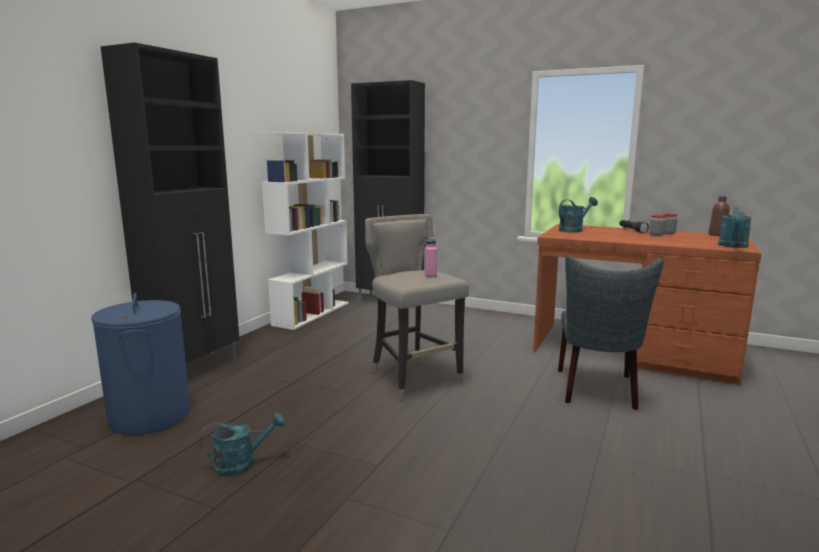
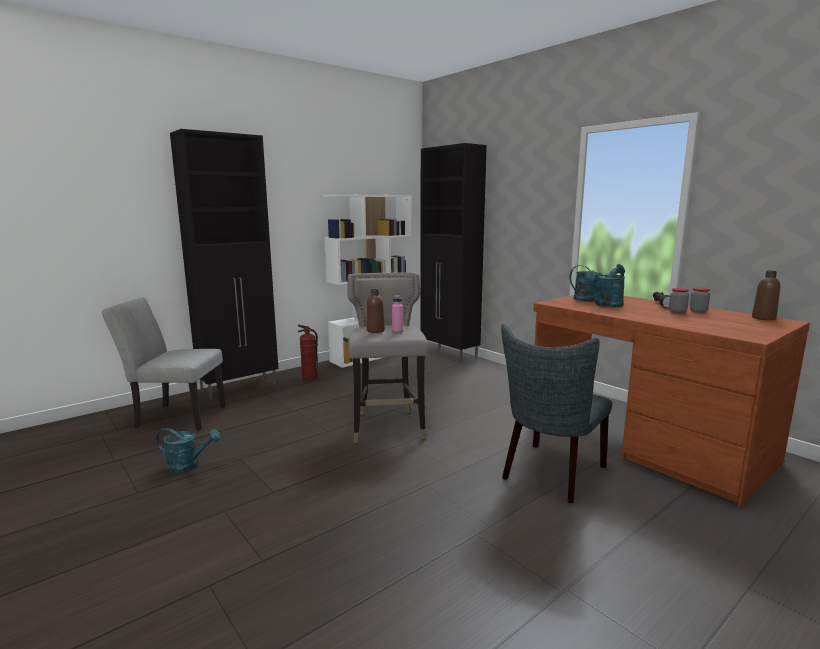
camera: 25 degrees right, 0 degrees up
(149, 416) = (175, 416): blue laundry basket -> grey chair
(268, 345) = (309, 377): none -> fire extinguisher
(409, 277) = (375, 331): none -> brown bottle
(733, 246) = (746, 333): turquoise watering can -> turquoise watering can (605, 305)

